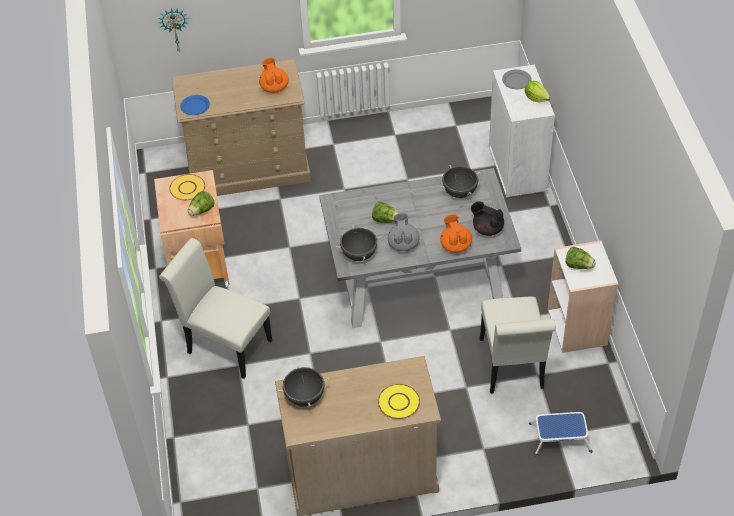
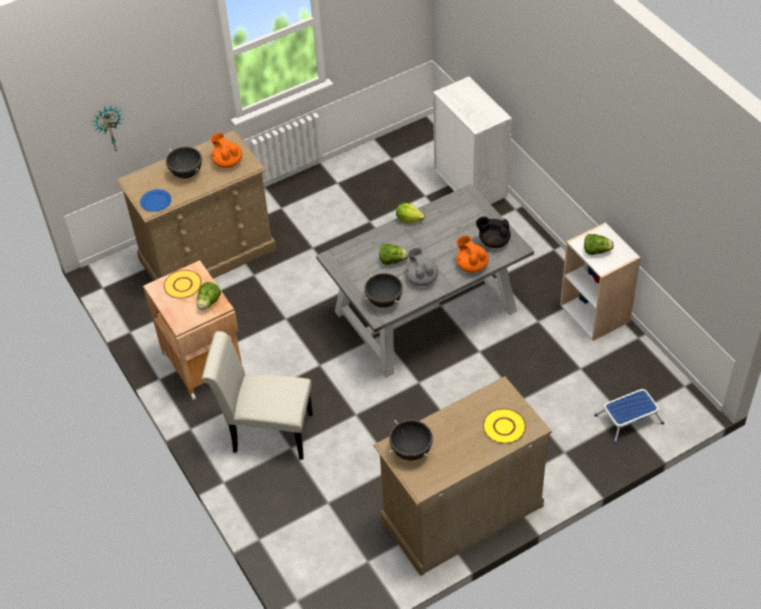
camera: 20 degrees left, 0 degrees up
(459, 192) = (450, 215): black cooking pot -> black cooking pot (186, 173)
(512, 368) = (554, 369): white chair -> none
(516, 80) = (460, 95): grey plate -> none
(536, 98) = (486, 106): lettuce -> lettuce (409, 219)

